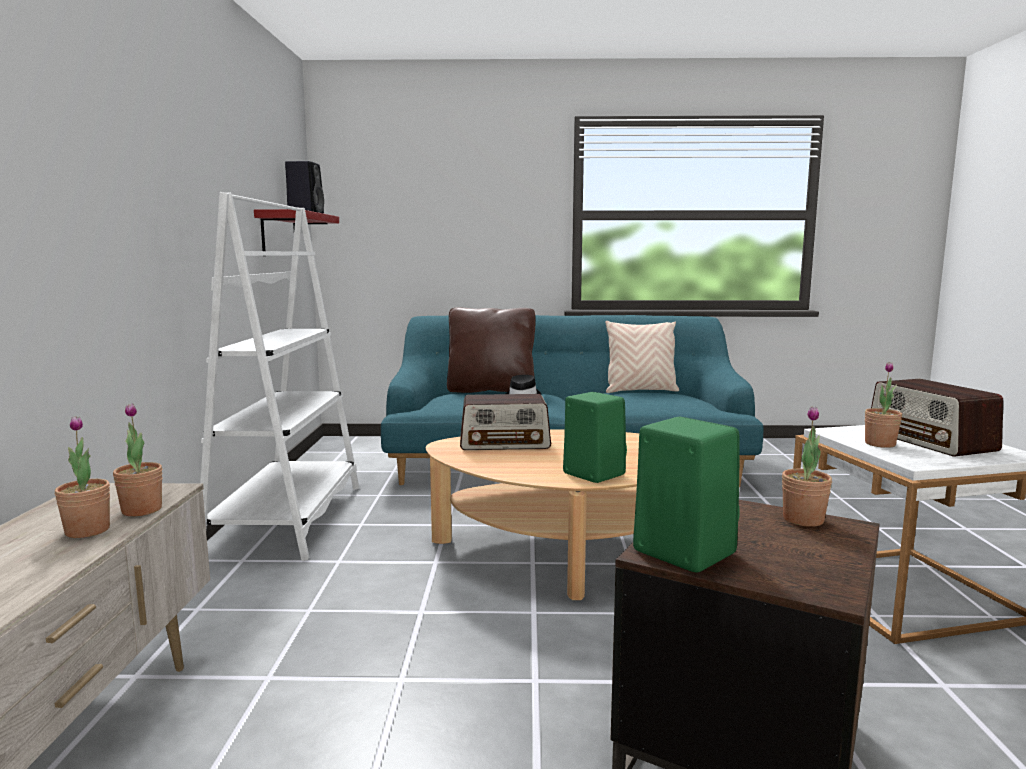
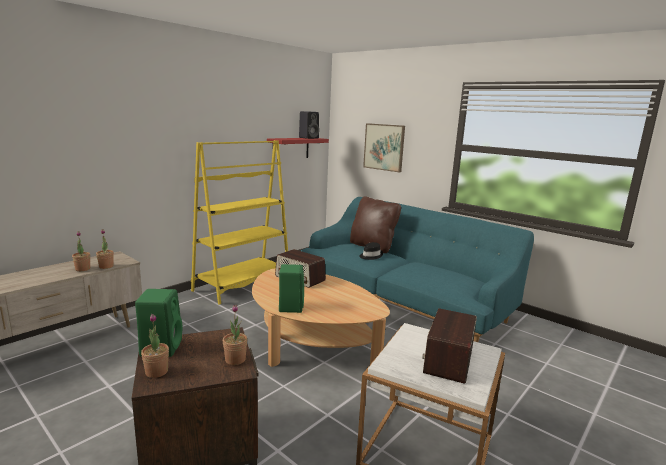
camera: 40 degrees right, 5 degrees up
(288, 520) = (243, 285): white bookcase -> yellow bookcase
(441, 227) = (384, 147): none -> picture
(640, 391) = (451, 269): beige pillow -> none
(880, 444) = (409, 348): potted plant -> potted plant (156, 372)

